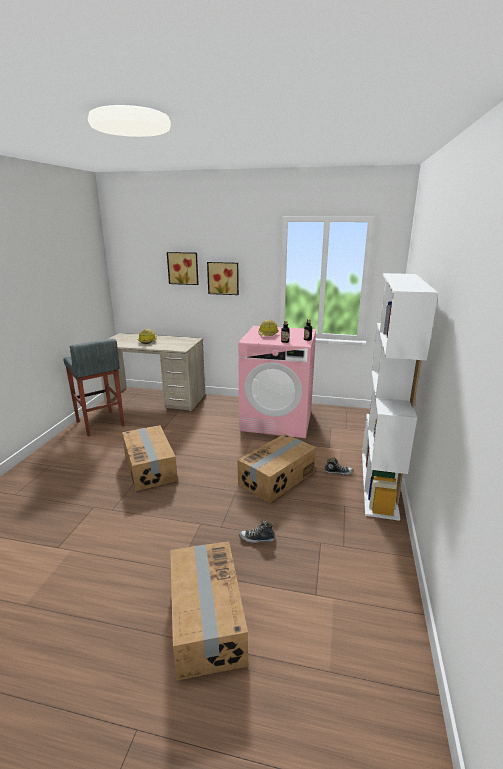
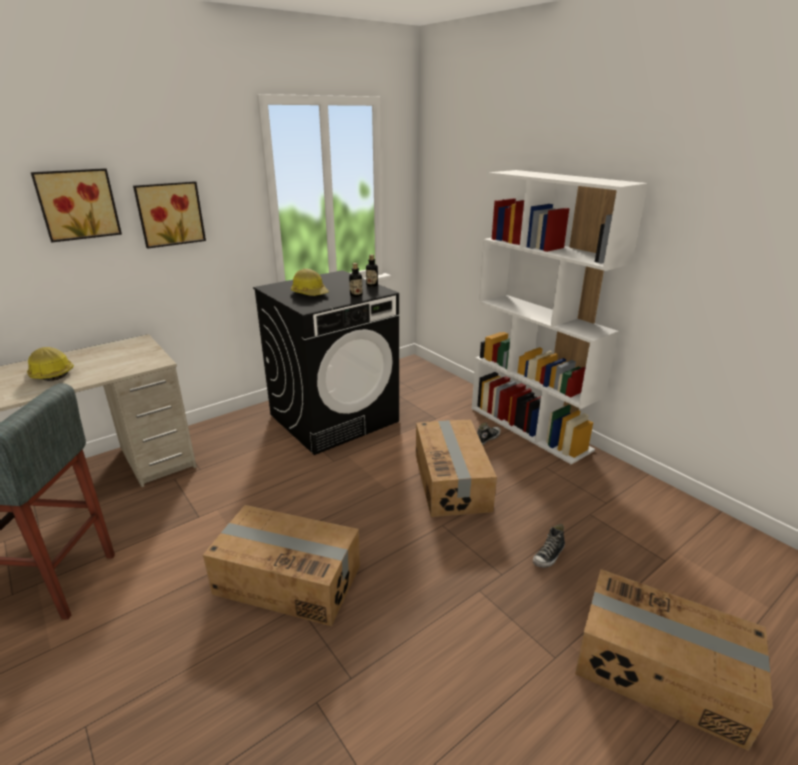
camera: 50 degrees left, 5 degrees up
(277, 420) = (334, 418): pink washing machine -> black washing machine

